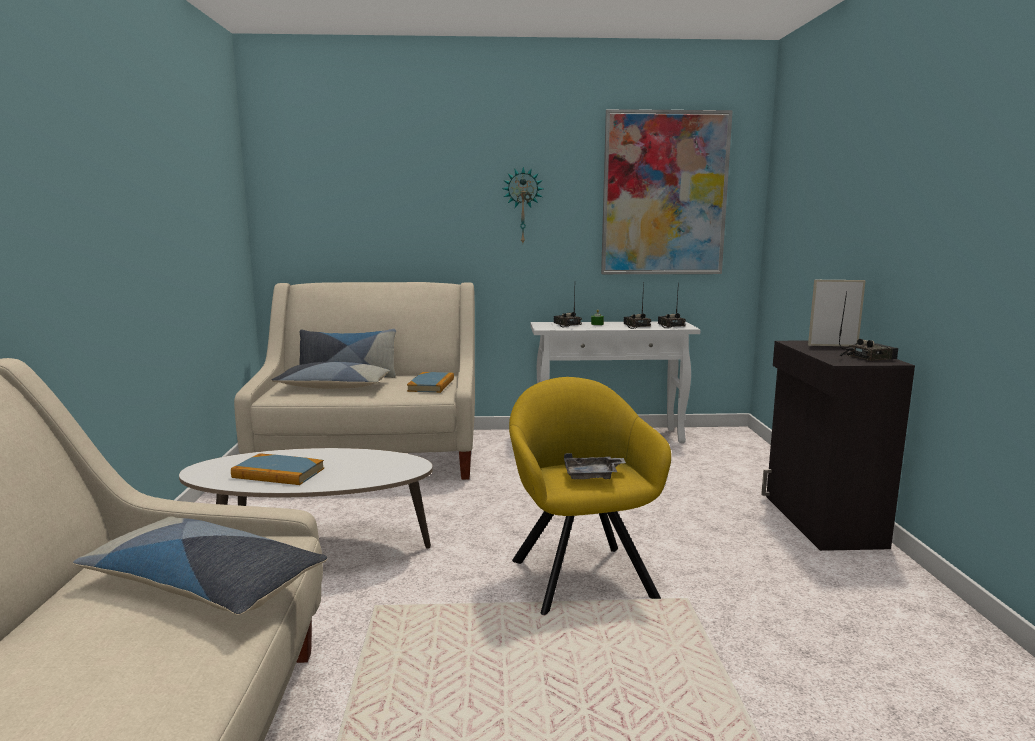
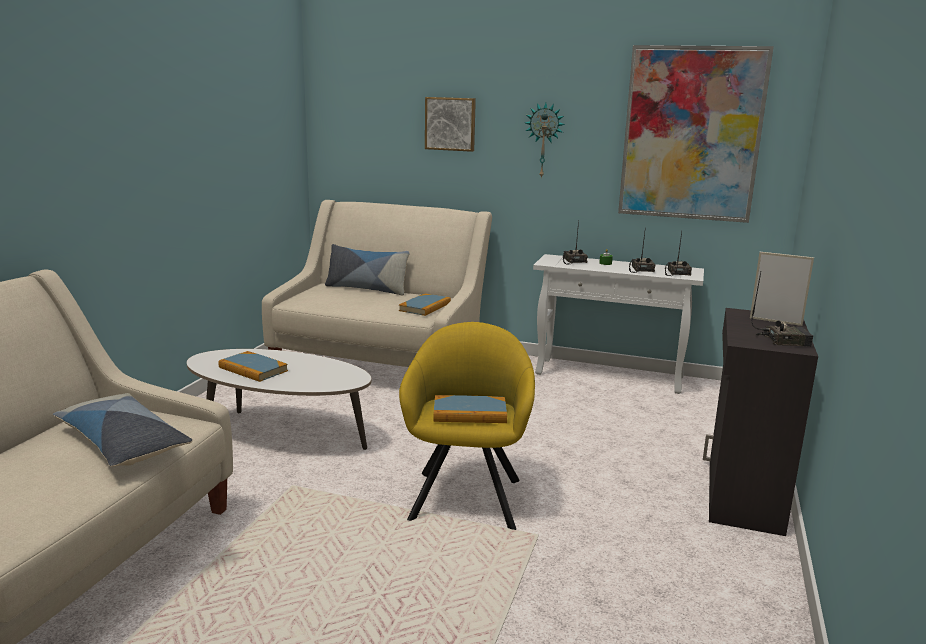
camera: 20 degrees right, 5 degrees up
(333, 387) = (344, 299): pillow -> none
(421, 193) = (450, 124): none -> picture
(592, 476) = (469, 413): grey tray -> book

